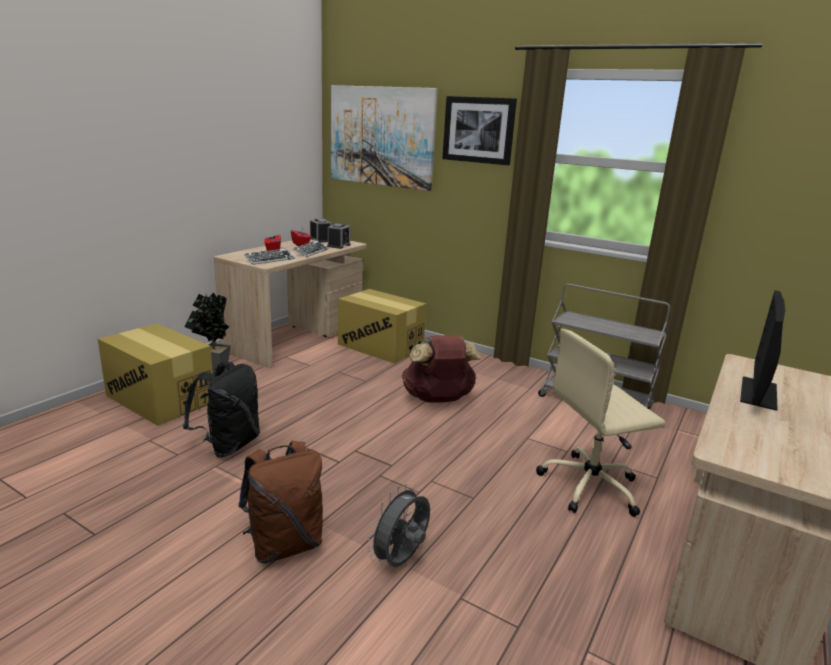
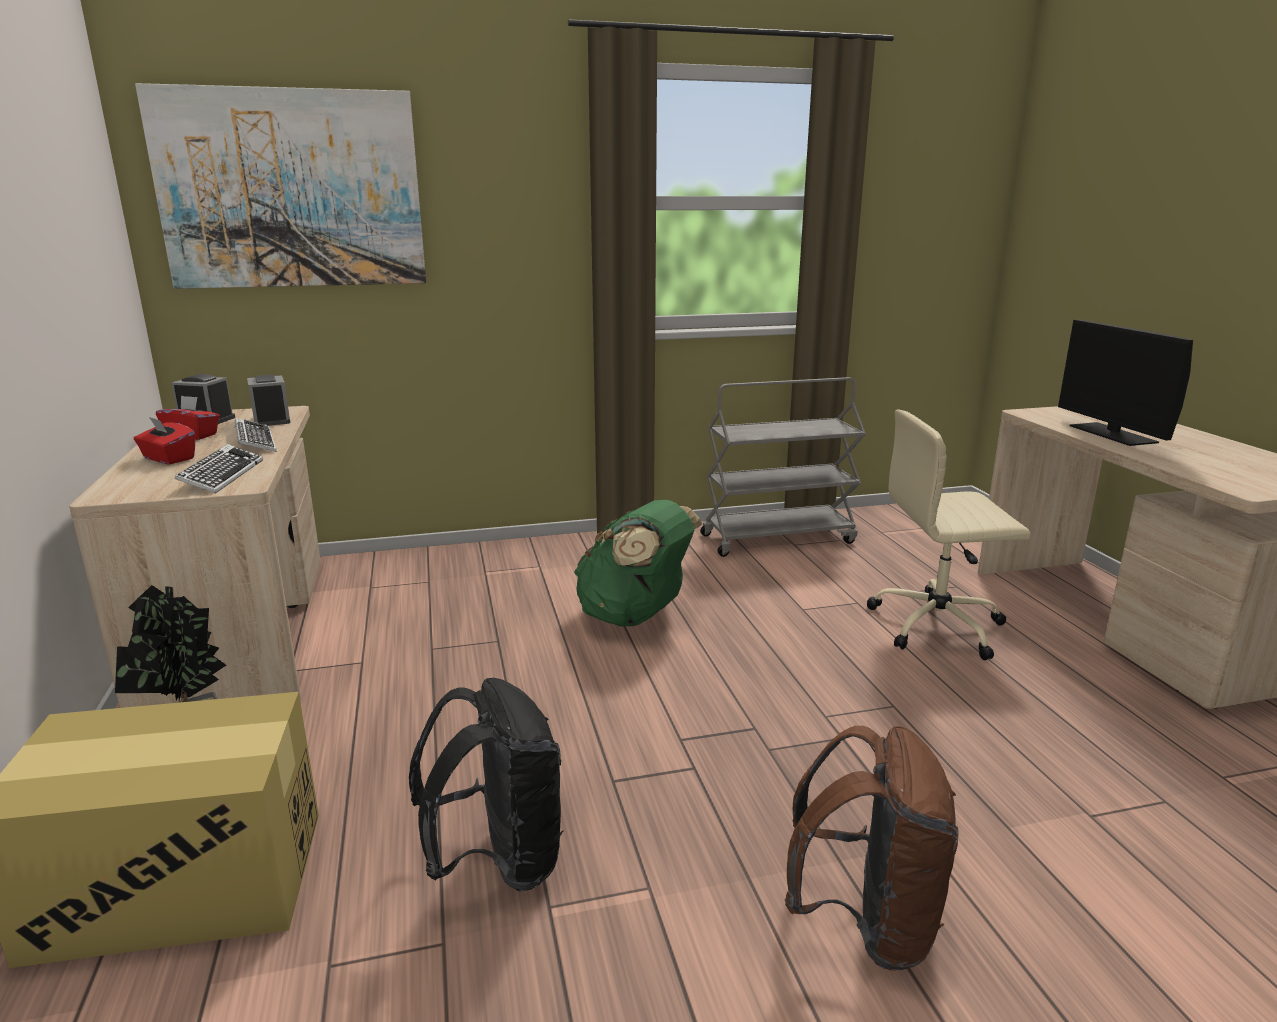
camera: 45 degrees left, 0 degrees up
(380, 346) = (418, 583): cardboard box -> none
(401, 561) = (986, 826): grey fan -> none
(438, 399) = (635, 616): brown backpack -> green backpack
(478, 130) = (505, 166): picture -> none
(591, 486) = (939, 625): beige office chair -> beige office chair turned 60 degrees clockwise

